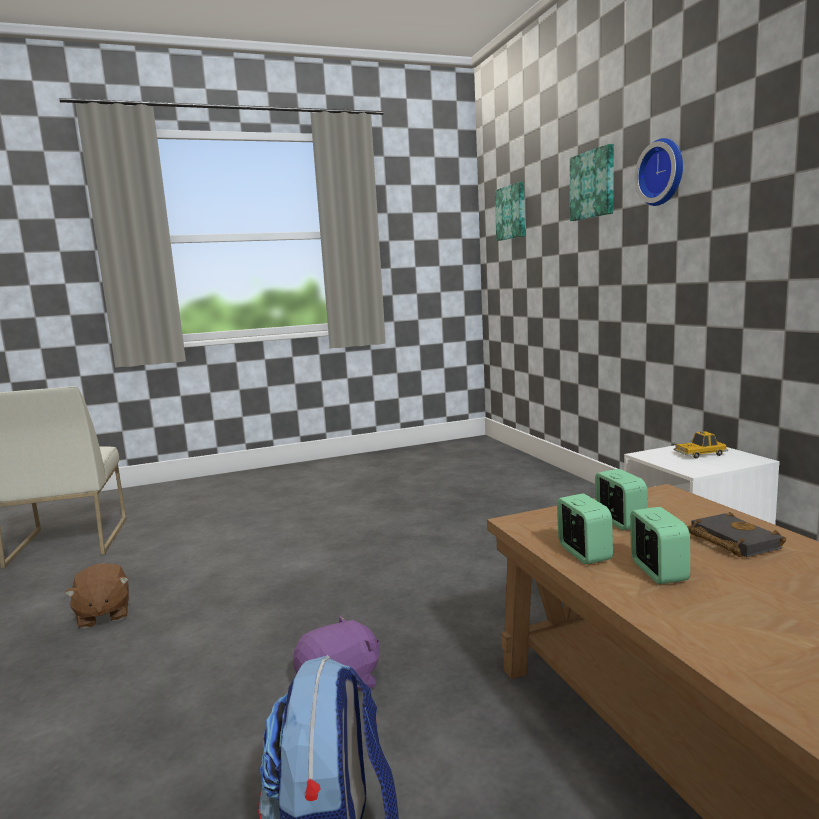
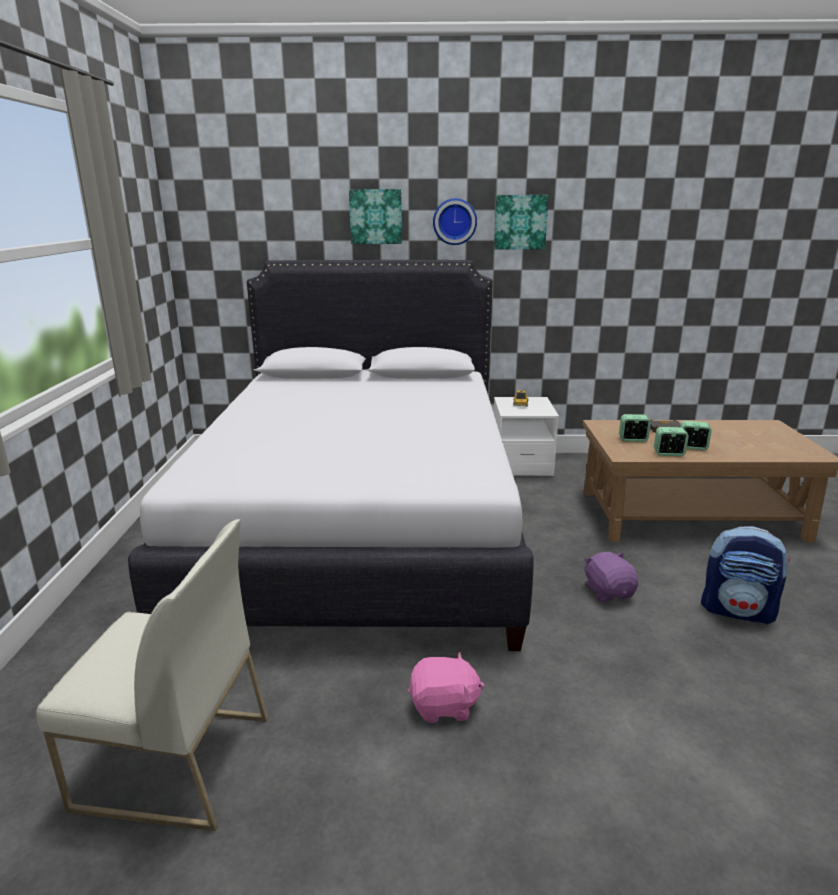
camera: 70 degrees left, 10 degrees up
(103, 615) = (444, 706): brown plush toy -> pink plush toy
(406, 514) = (360, 525): none -> white bed
(512, 212) = (242, 222): picture -> picture (520, 222)

